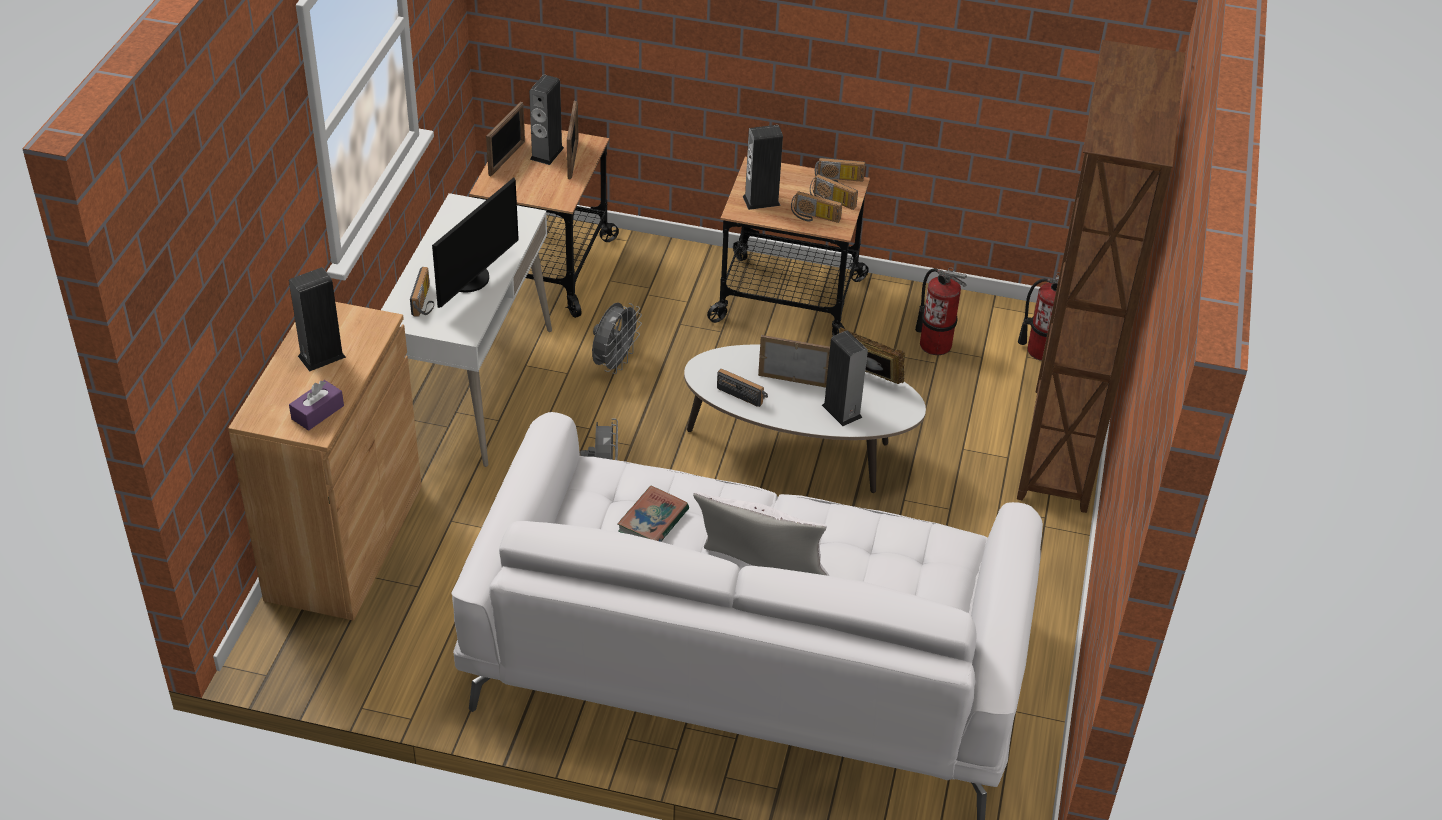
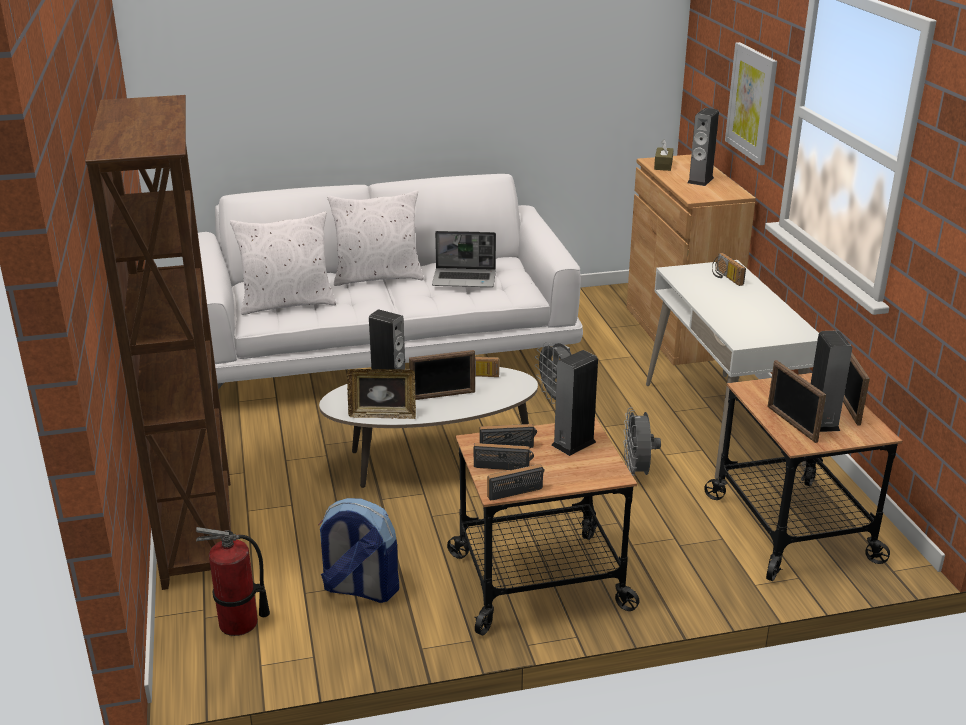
camera: 155 degrees right, 15 degrees down
(273, 233) = (752, 103): none -> picture
(317, 412) = (663, 165): purple tissue box -> brown tissue box
(471, 279) = (716, 295): monitor -> none
(653, 520) = (465, 279): book -> laptop
(905, 562) = (287, 303): none -> white pillow
(935, 344) = (360, 589): fire extinguisher -> backpack

